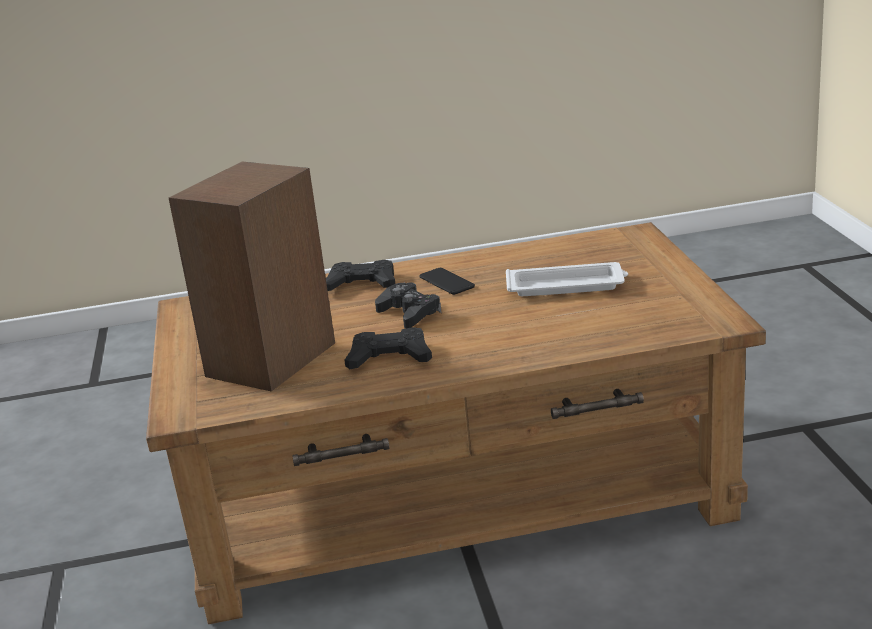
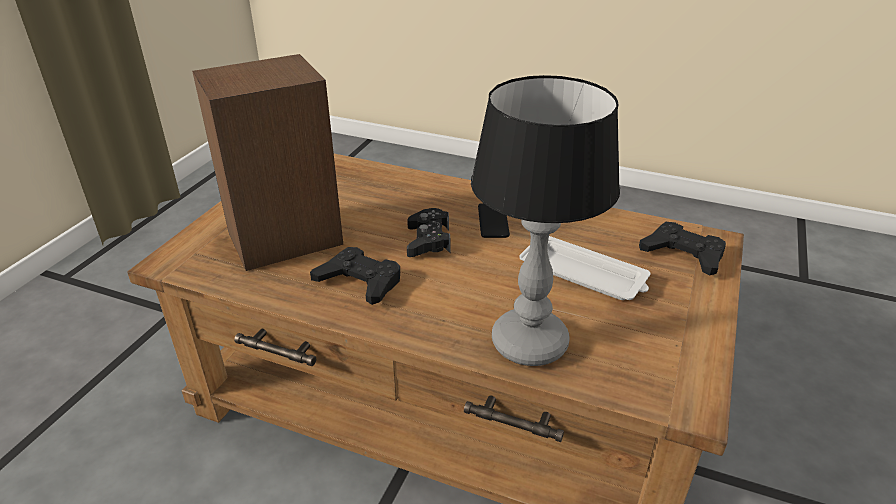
camera: 30 degrees right, 10 degrees up
(361, 284) = (430, 193): black game controller -> black game controller (683, 254)
(577, 336) = (529, 342): none -> table lamp

